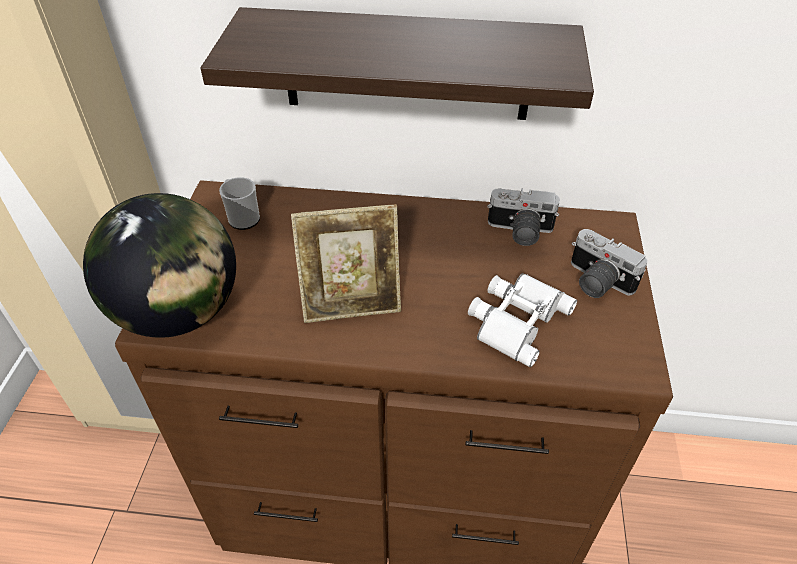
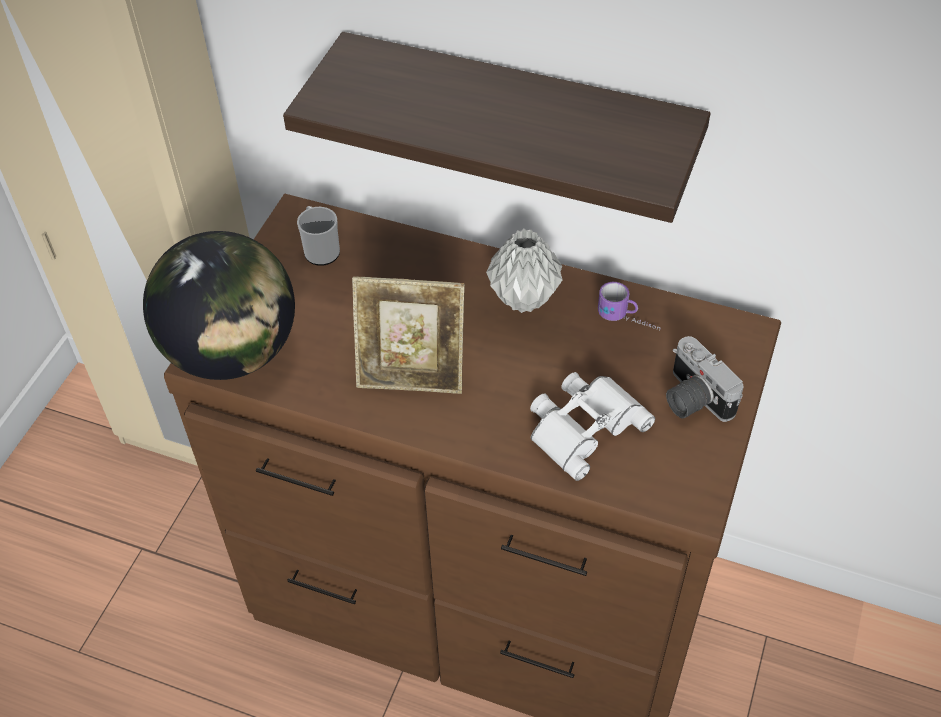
camera: 15 degrees right, 5 degrees up
(426, 228) = (522, 298): none -> grey vase
(519, 232) = (628, 322): camera -> mug

